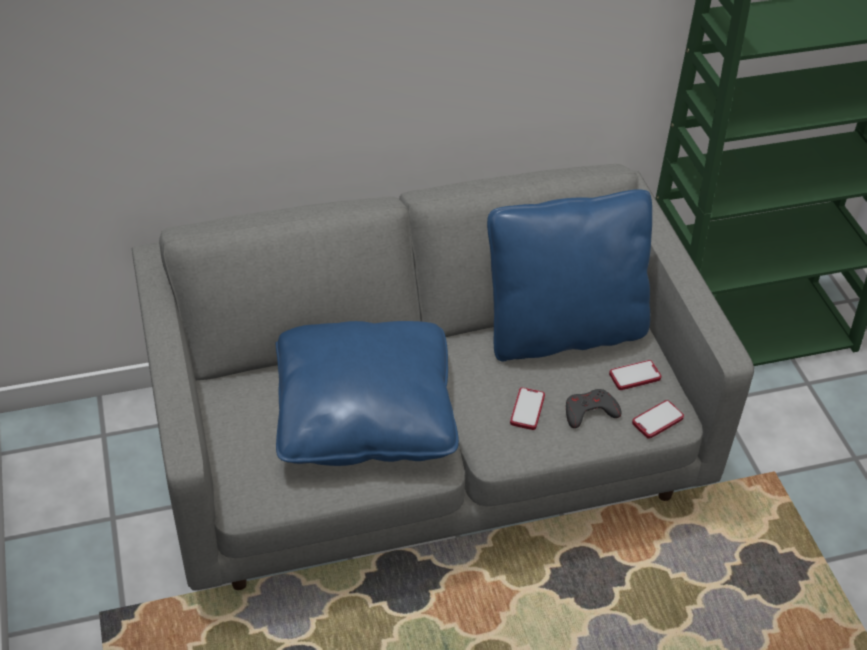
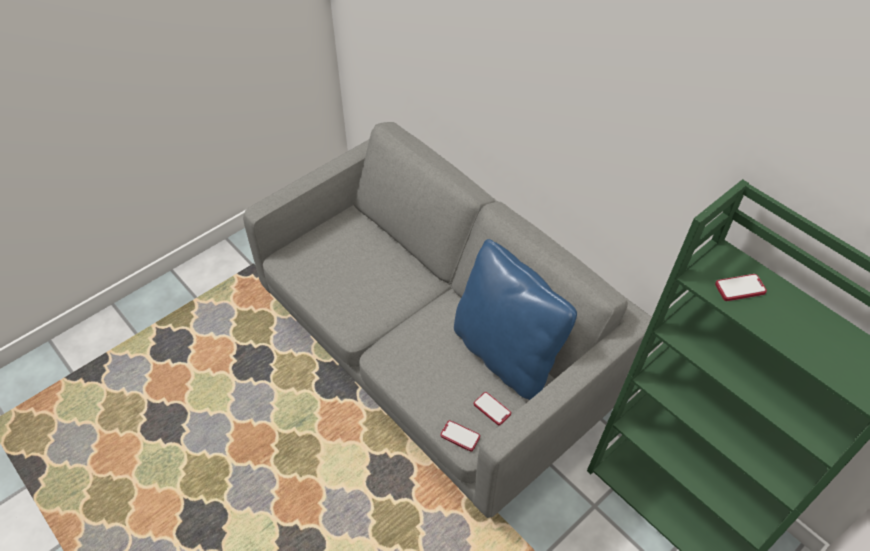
camera: 65 degrees right, 5 degrees up
(364, 414) = (371, 283): blue pillow -> none
(527, 409) = (424, 360): phone -> phone (740, 288)
(589, 412) = (443, 394): grey game controller -> none

